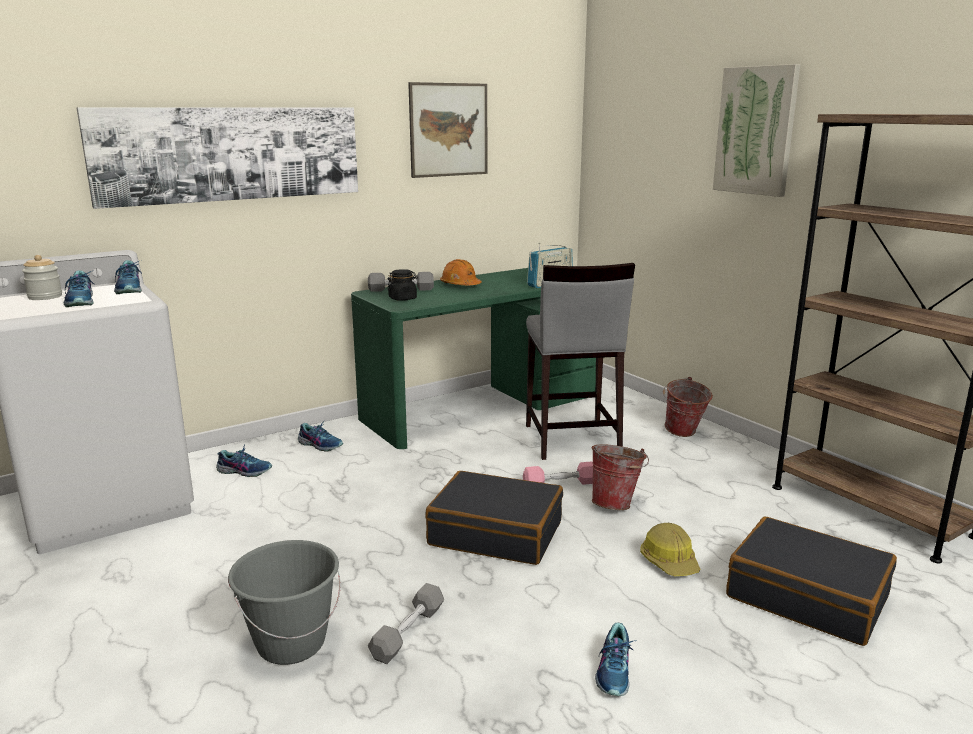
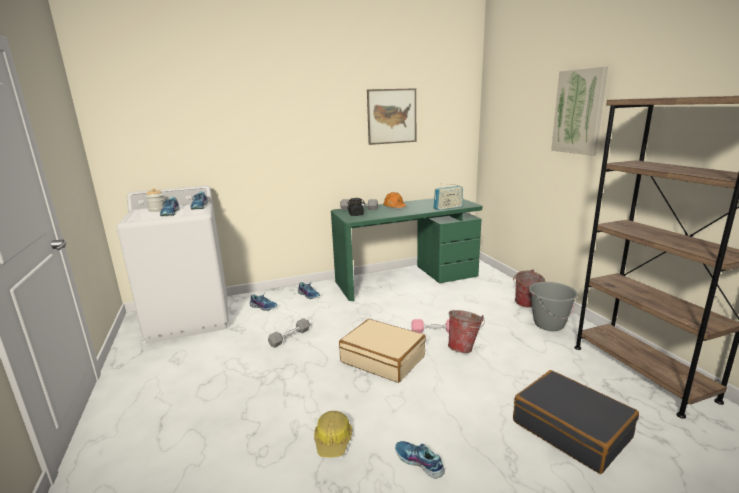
camera: 15 degrees right, 0 degrees up
(231, 154) = (263, 133): picture -> none
(291, 643) = (242, 413): grey bucket -> grey bucket (548, 324)
(408, 632) = (306, 416): grey dumbbell -> grey dumbbell (290, 337)
(496, 533) = (383, 359): black suitcase -> beige suitcase
(571, 440) = (452, 303): grey stool -> none
(615, 671) = (418, 462): shoe -> shoe turned 105 degrees clockwise
(669, 561) = (484, 391): hard hat -> hard hat (333, 440)

